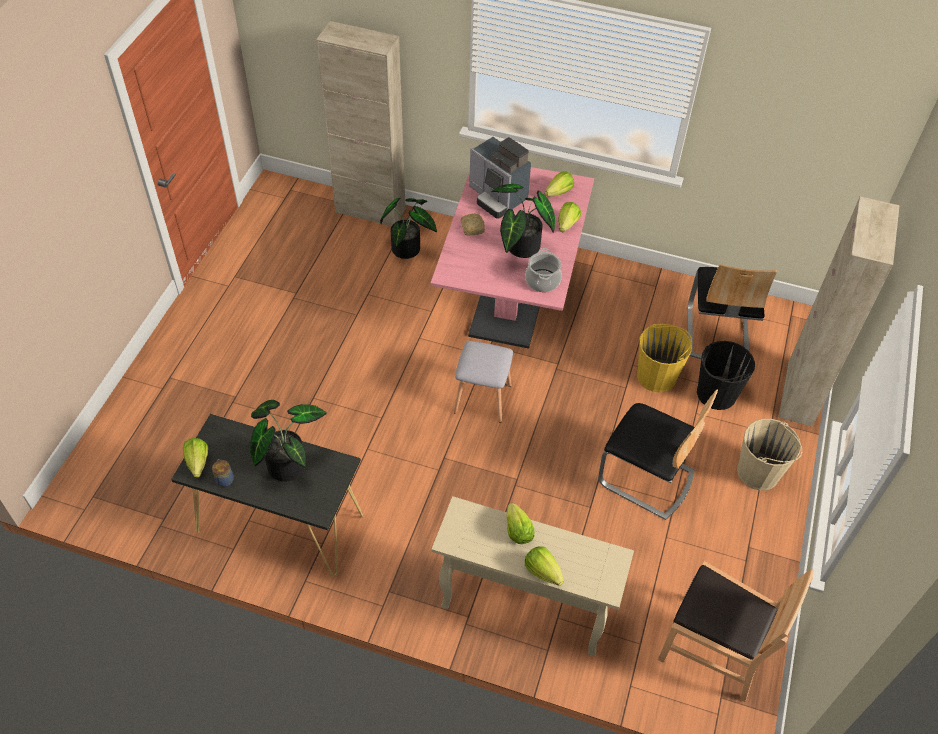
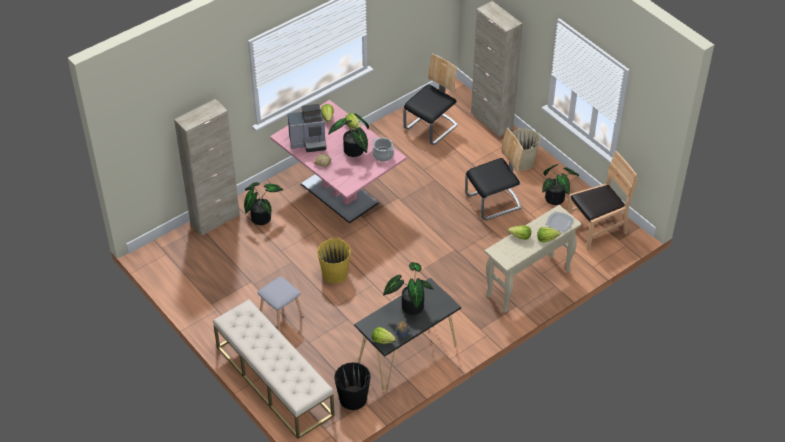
camera: 55 degrees left, 5 degrees down
(146, 399) = (274, 380): none -> beige bench
(481, 398) = (395, 238): grey stool -> grey stool (281, 317)
(594, 572) = (559, 222): none -> plate
(657, 376) = (438, 165): yellow bucket -> yellow bucket (335, 273)
(716, 393) = (467, 150): black bucket -> black bucket (353, 399)
(717, 333) = (431, 127): chair -> chair turned 90 degrees counterclockwise
(728, 558) = (557, 198): none -> potted plant

